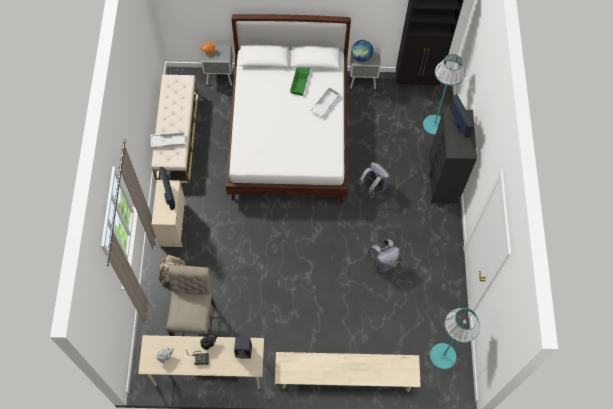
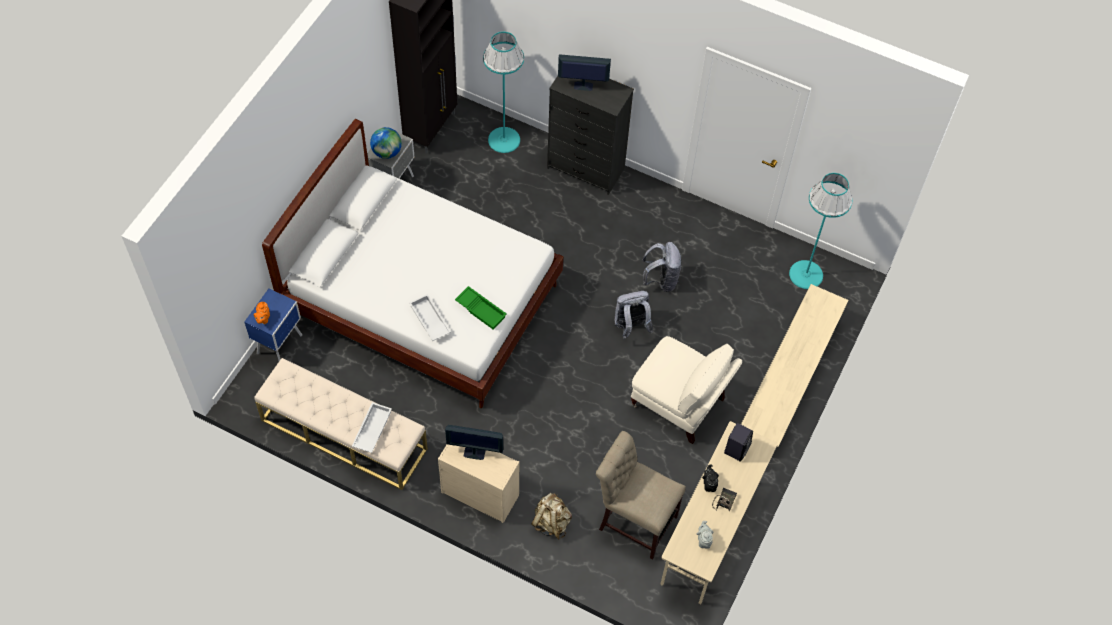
camera: 65 degrees left, 5 degrees down
(220, 78) = (280, 344): grey nightstand -> blue nightstand
(294, 314) = (679, 404): none -> beige armchair
(300, 81) = (387, 230): green tray -> green tray (481, 309)
(324, 103) = (437, 219): white tray -> white tray (429, 320)
(373, 188) = (554, 243): grey backpack -> grey backpack (631, 327)

